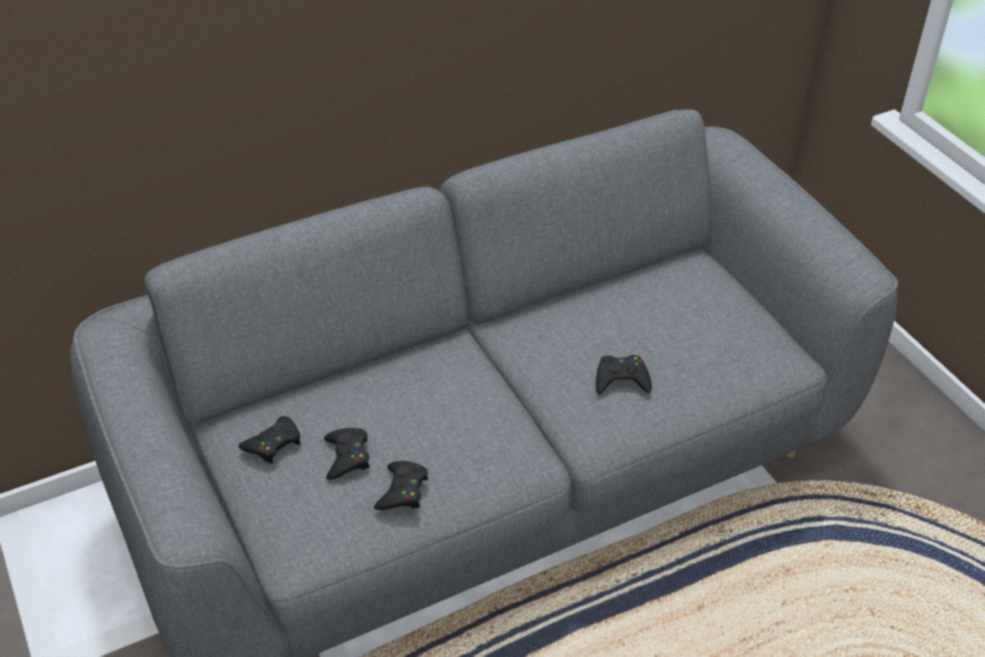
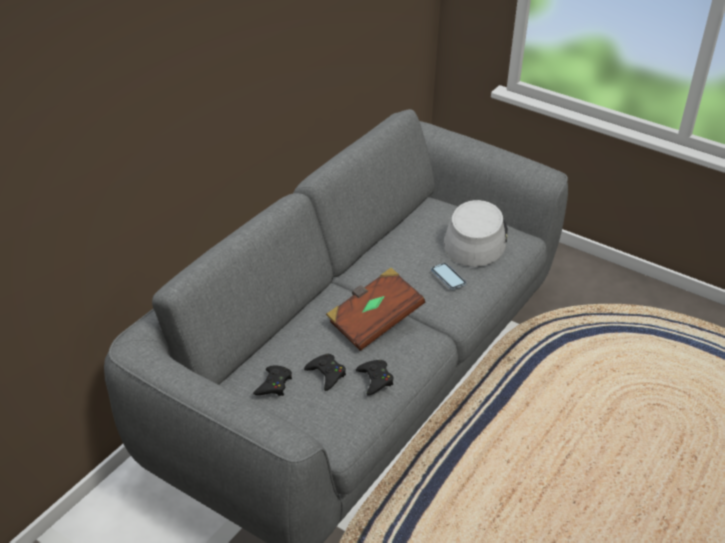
camera: 30 degrees left, 5 degrees down
(467, 406) = (374, 322): none -> brown book
(621, 379) = (448, 277): black game controller -> phone
(708, 335) = (475, 238): none -> grey hat

